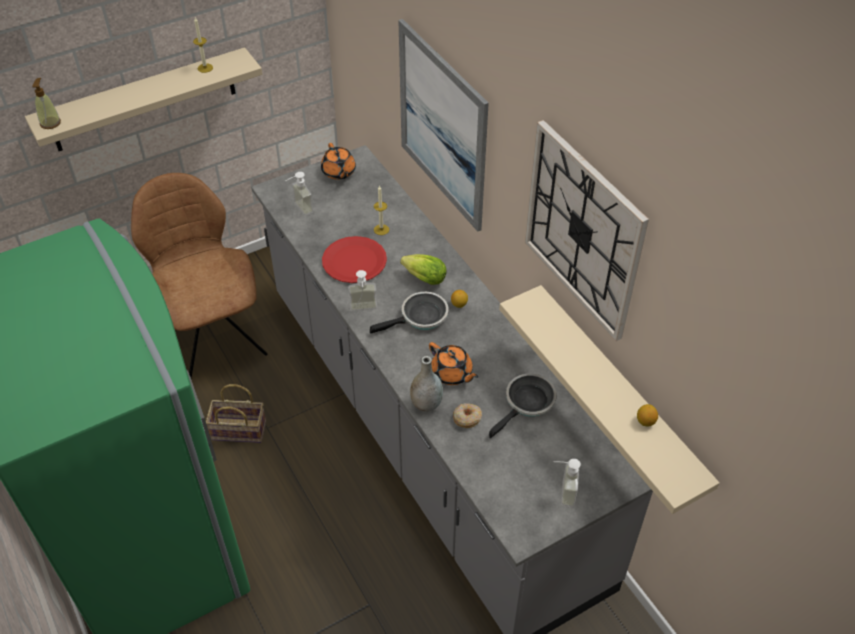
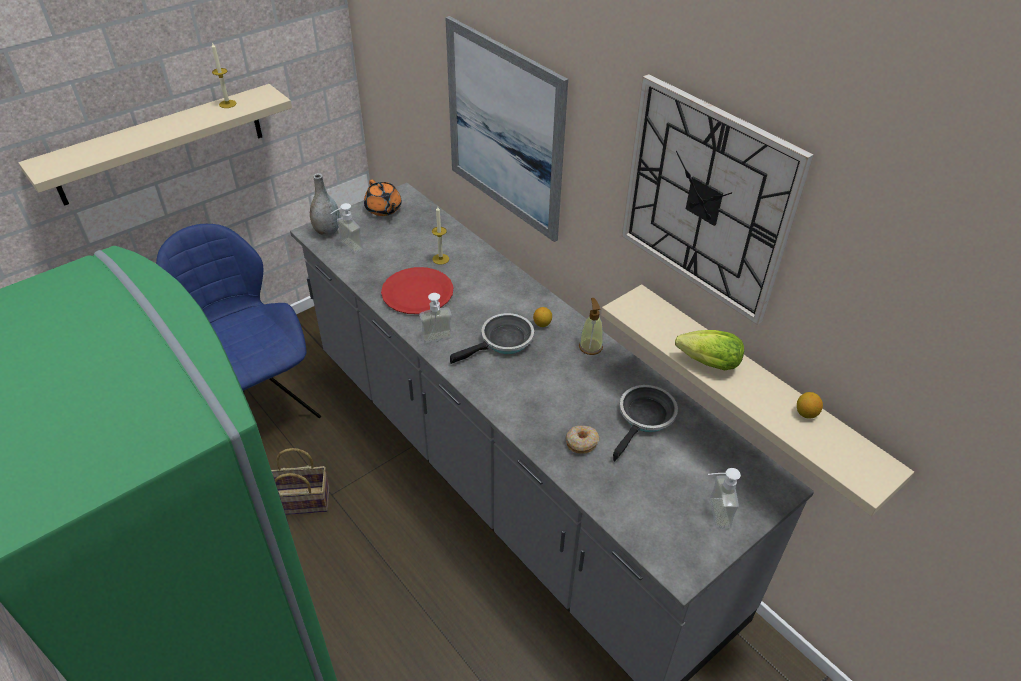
camera: 10 degrees left, 5 degrees down
(50, 123) = (50, 166): soap dispenser -> soap dispenser (590, 347)
(213, 338) = (259, 407): brown chair -> blue chair
(422, 277) = (495, 301): lettuce -> lettuce (705, 362)
(426, 404) = (531, 432): grey vase -> grey vase (327, 231)
(452, 373) = (552, 396): orange teapot -> none

